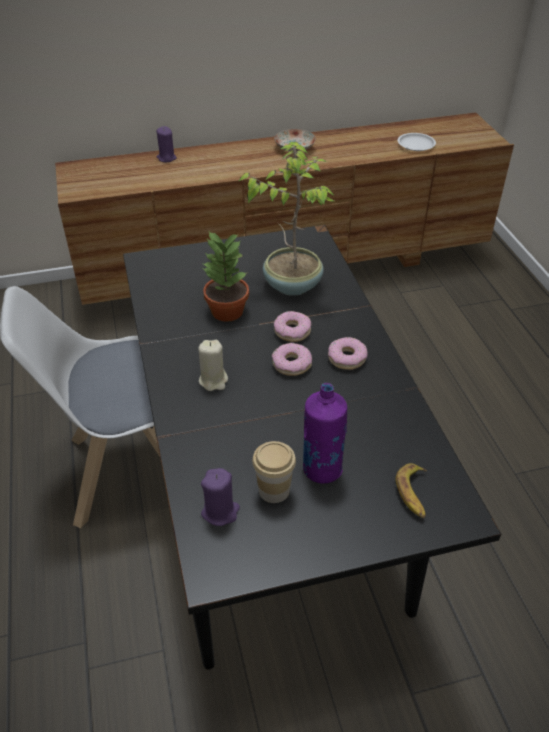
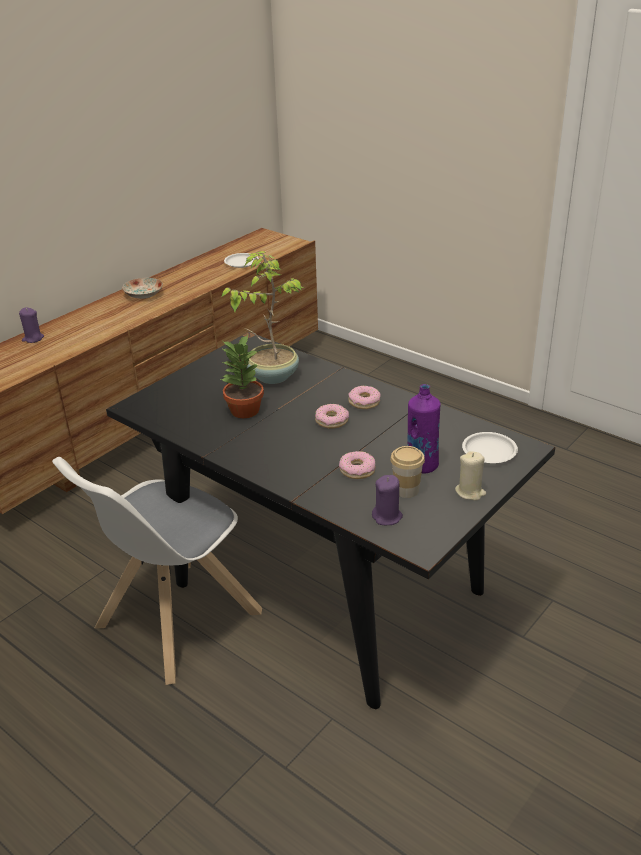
camera: 35 degrees left, 10 degrees down
(213, 380) = (289, 453): beige candle -> beige candle (470, 492)
(292, 331) = (308, 402): donut -> donut (357, 470)
(413, 494) = (489, 451): banana -> white plate

